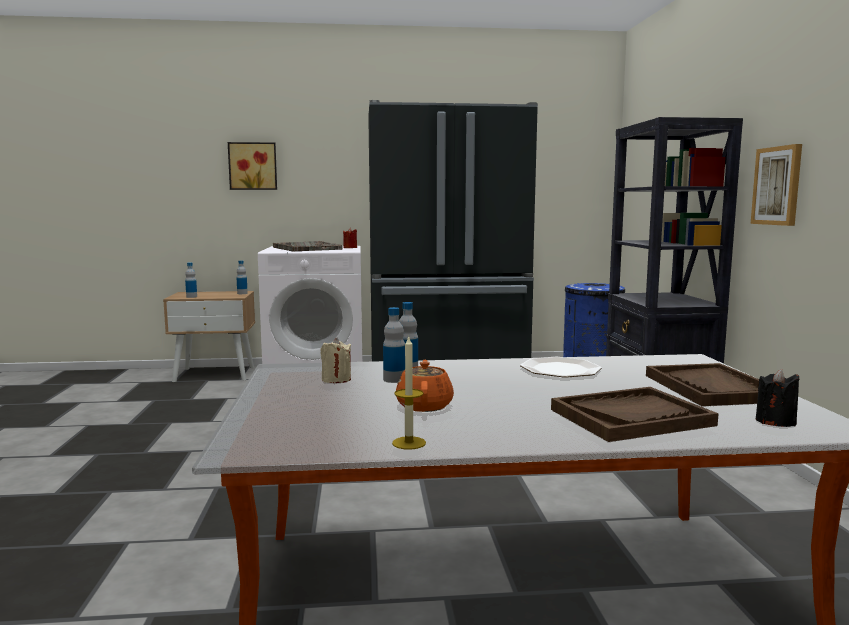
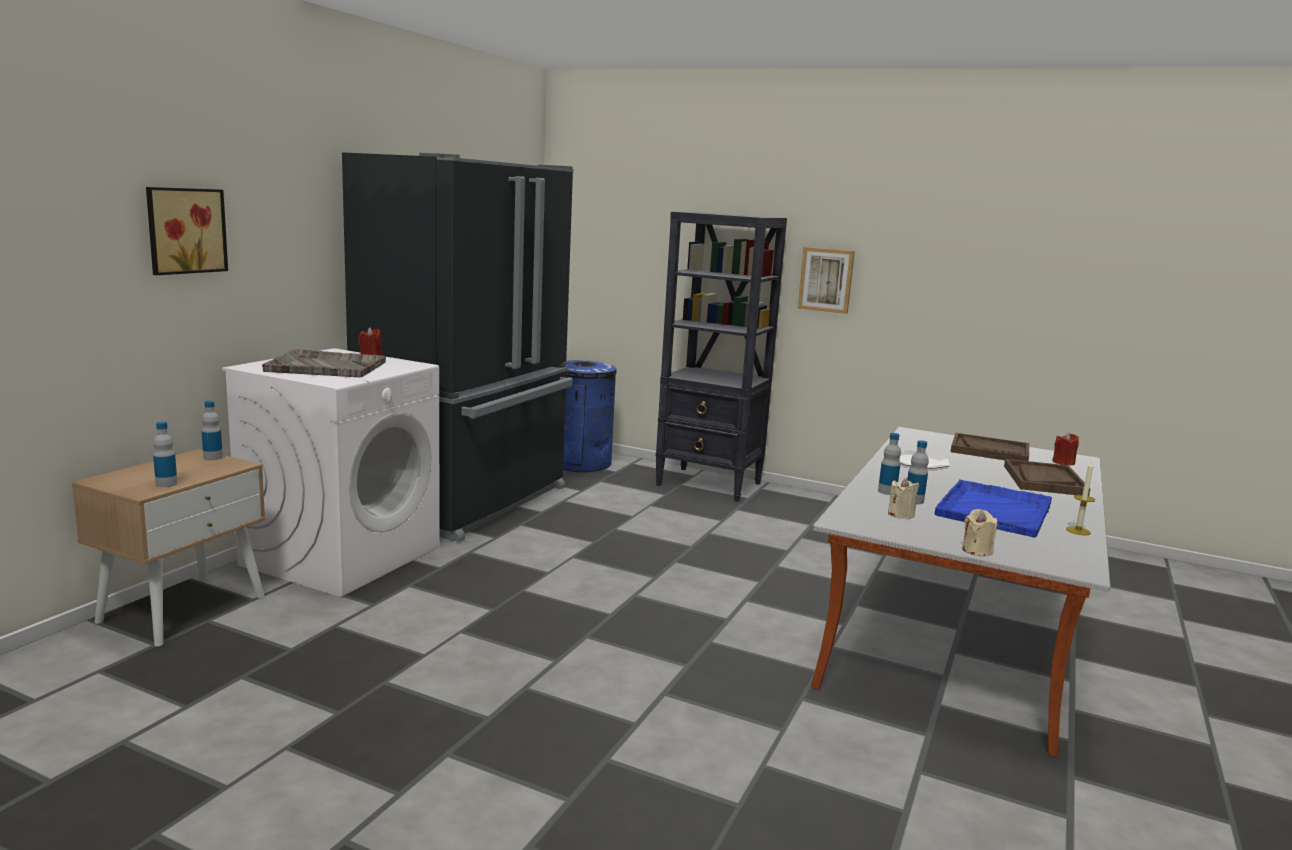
camera: 60 degrees left, 5 degrees up
(254, 408) = (977, 550): none -> beige candle
(424, 405) = (994, 510): orange teapot -> blue tray
(775, 421) = (1063, 462): black candle -> red candle

